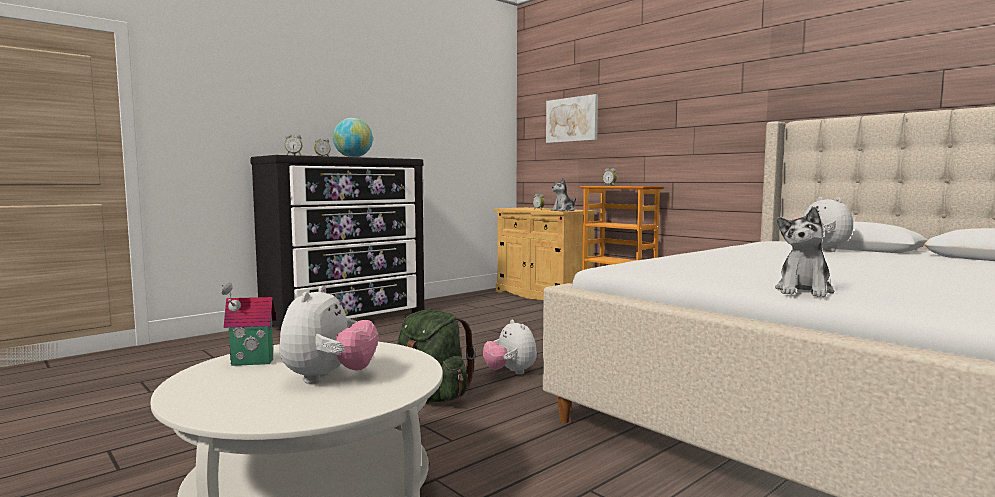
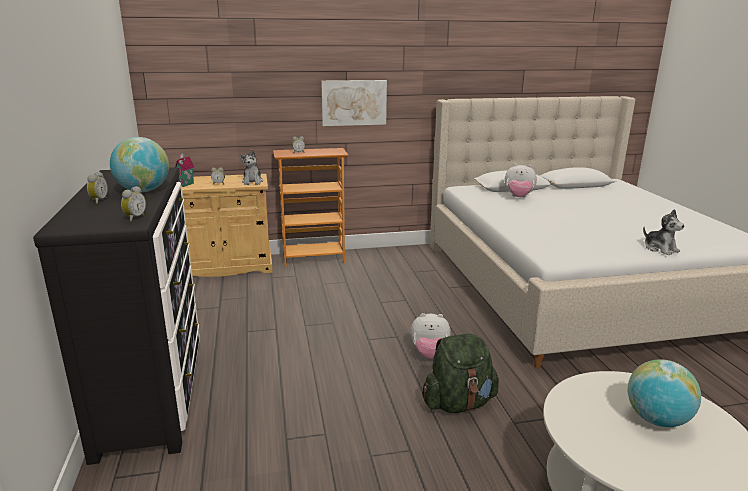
camera: 60 degrees left, 15 degrees up
(251, 363) = (608, 449): toy house -> toy house (187, 184)
(329, 378) = (657, 419): plush toy -> globe
(572, 119) = (224, 81): picture -> picture (354, 102)

